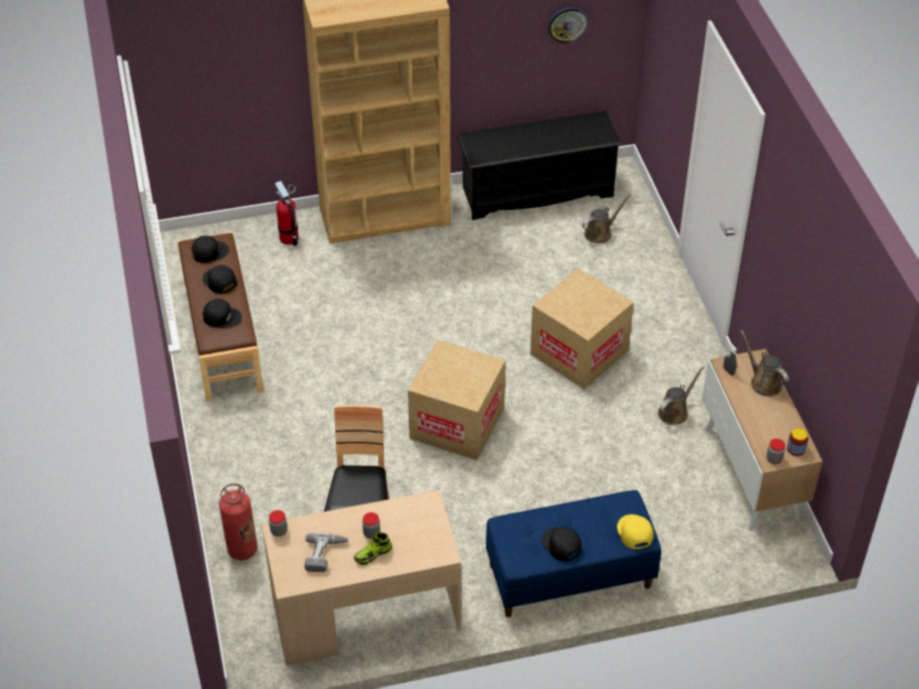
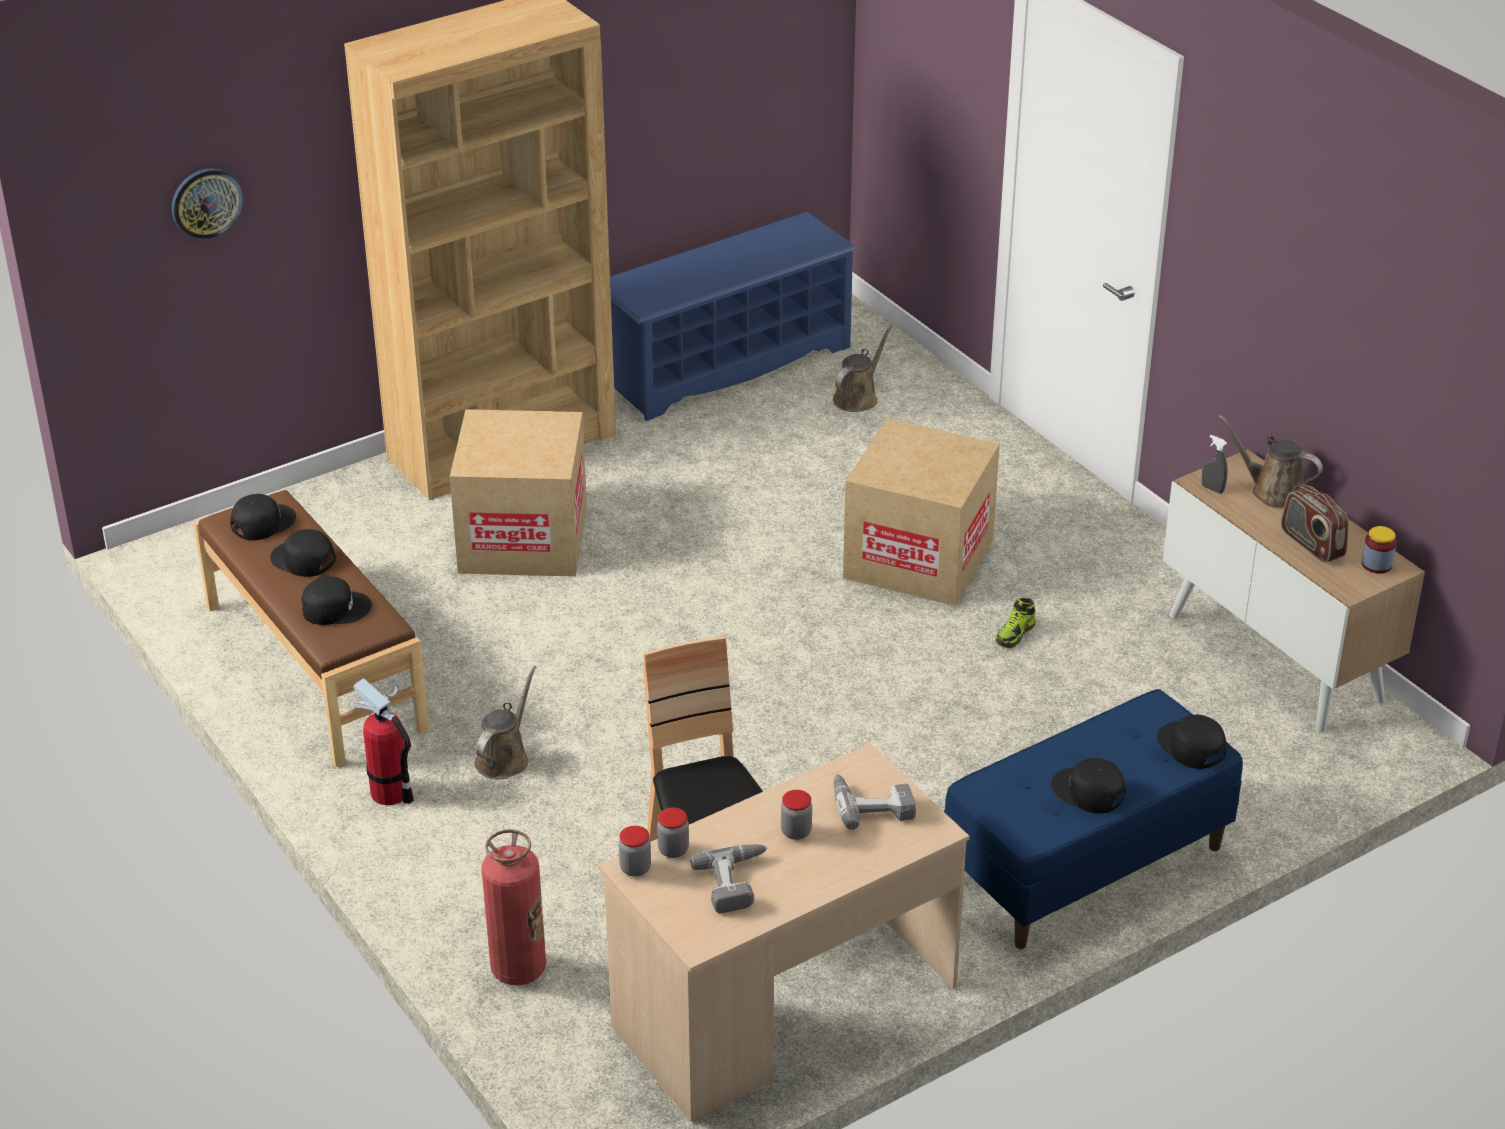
camera: 20 degrees left, 10 degrees down
(289, 238) = (356, 506): fire extinguisher -> fire extinguisher (390, 792)
(373, 554) = (817, 861): shoe -> shoe (1015, 635)
(420, 528) = (872, 804): none -> power drill
(457, 423) = (781, 698): cardboard box -> cardboard box (523, 539)
(537, 192) = (727, 364): black shoe rack -> blue shoe rack
(567, 24) = (743, 63): wall clock -> wall clock (206, 202)
(634, 532) = (1190, 746): yellow cap -> black cap
(675, 412) = (1112, 603): brown watering can -> brown watering can (504, 758)
(765, 424) = (1311, 544): none -> radio
(774, 459) = (1353, 585): jar -> jar (673, 850)

